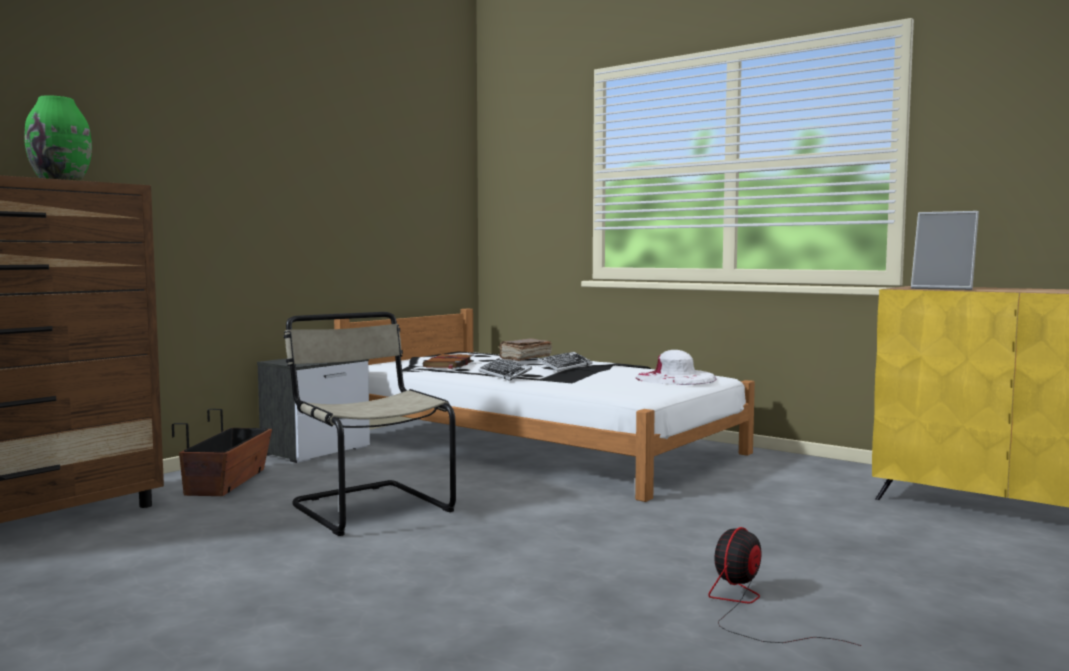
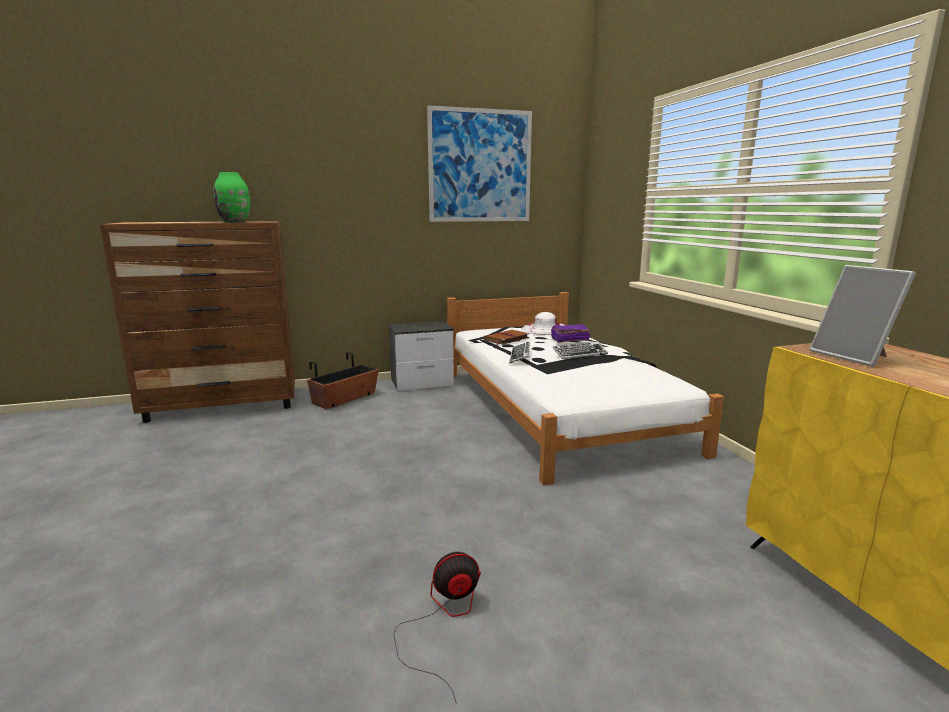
camera: 35 degrees right, 10 degrees up
(368, 134) = (480, 166): none -> picture
(368, 507) = (376, 438): beige chair -> none
(524, 358) = (569, 340): brown book -> purple book
(675, 378) = (639, 383): white hat -> white hat (545, 329)

